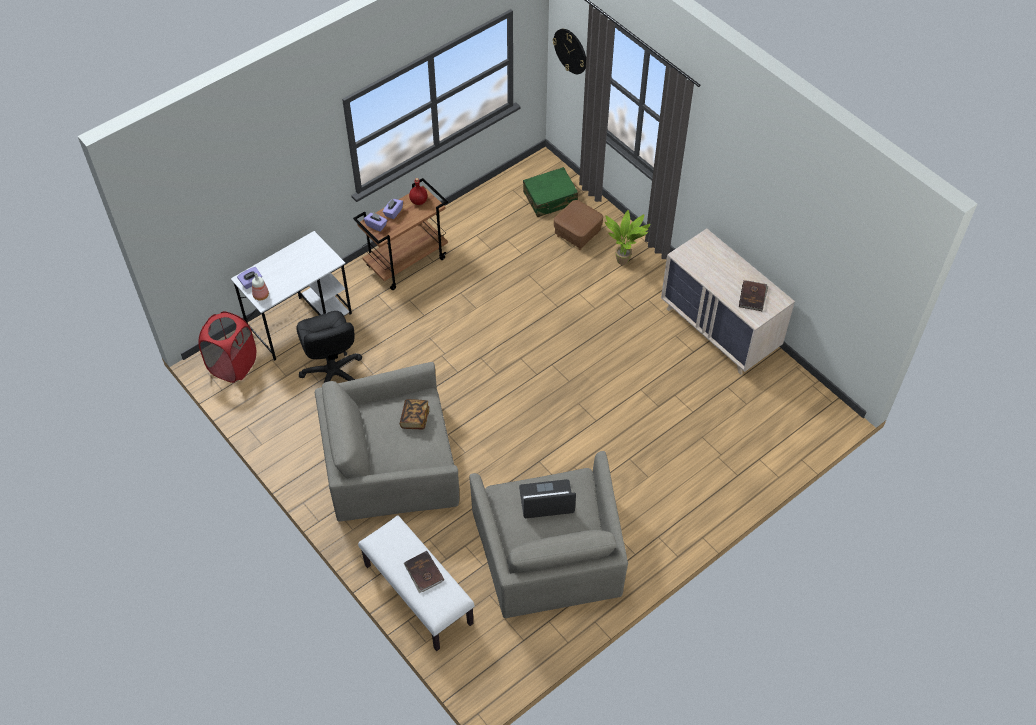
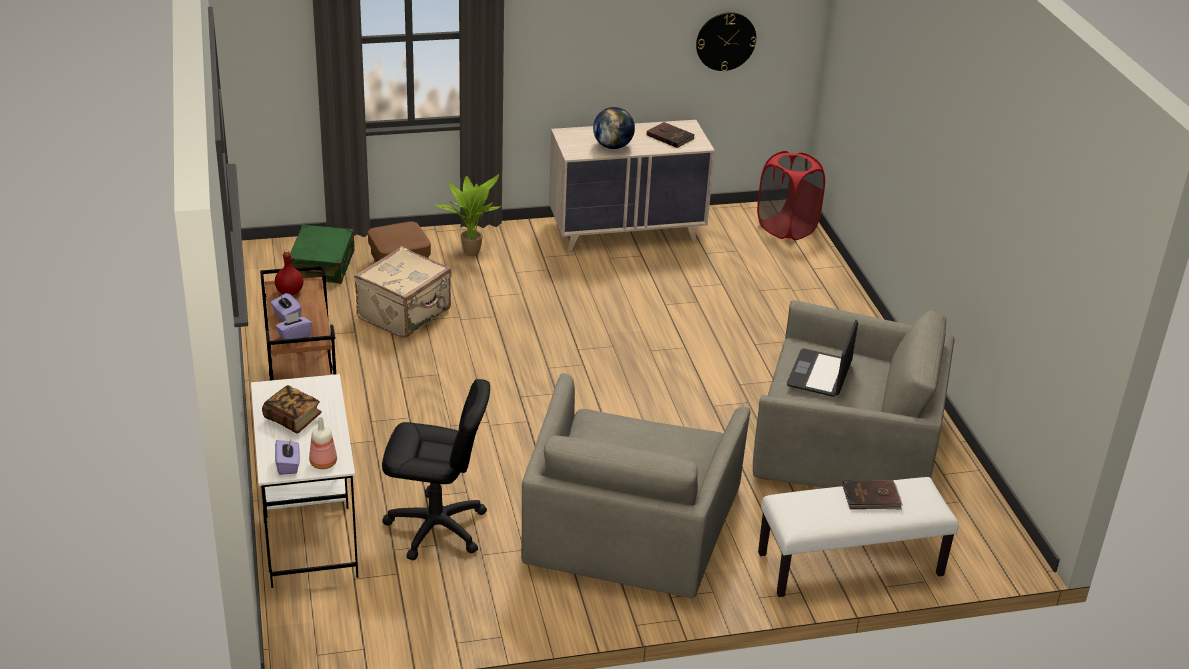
camera: 65 degrees left, 20 degrees down
(233, 365) = (328, 622): red laundry basket -> red laundry basket (786, 228)
(415, 418) = (623, 431): book -> book (292, 419)
(527, 263) = (405, 314): none -> beige suitcase
(570, 51) = (265, 48): wall clock -> wall clock (725, 41)
(709, 271) = (612, 146): none -> globe

